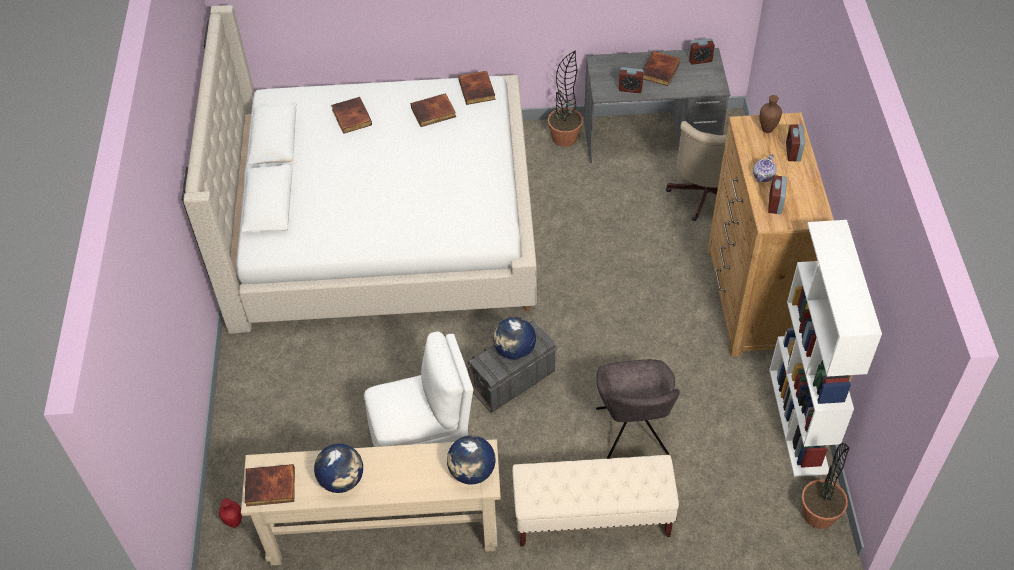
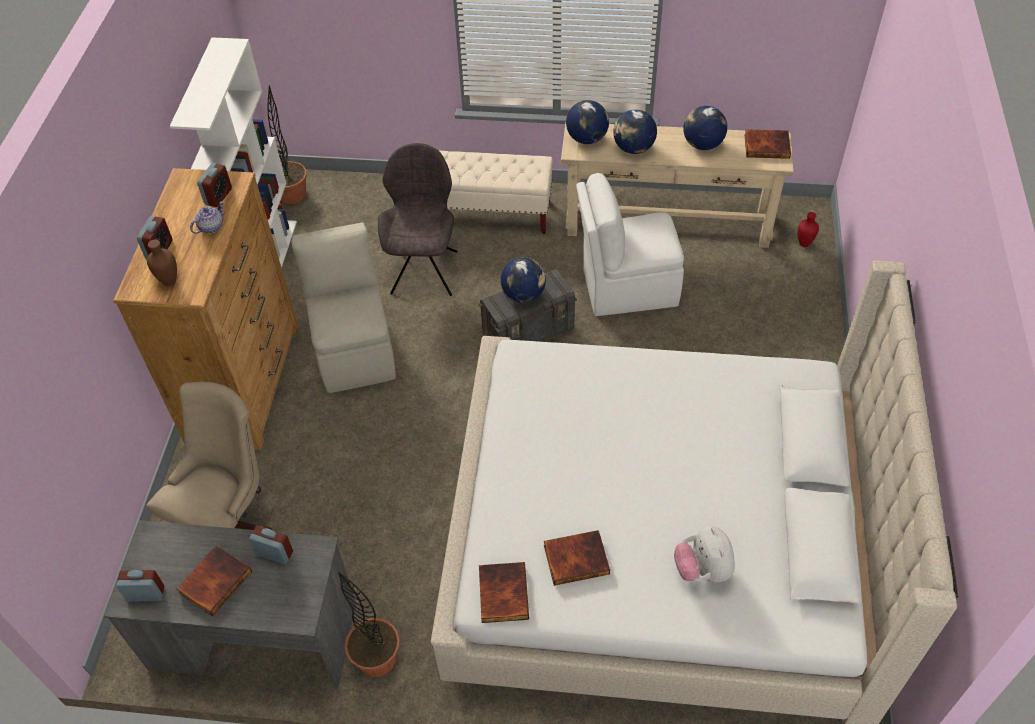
camera: 170 degrees left, 0 degrees up
(350, 117) = (702, 570): book -> plush toy
(418, 464) = (633, 148): none -> globe
(667, 340) = (355, 350): none -> beige chair

